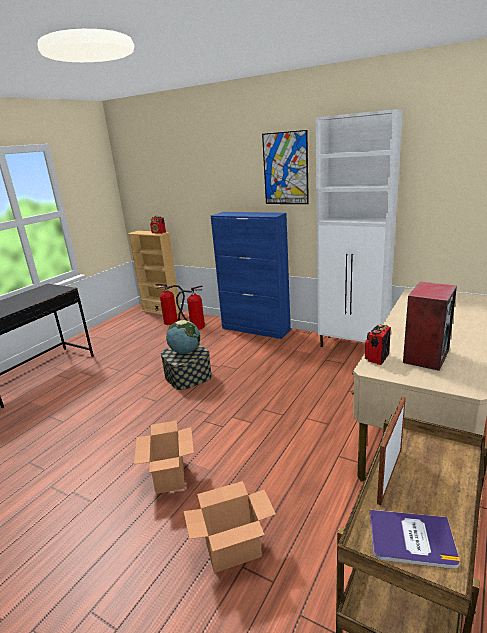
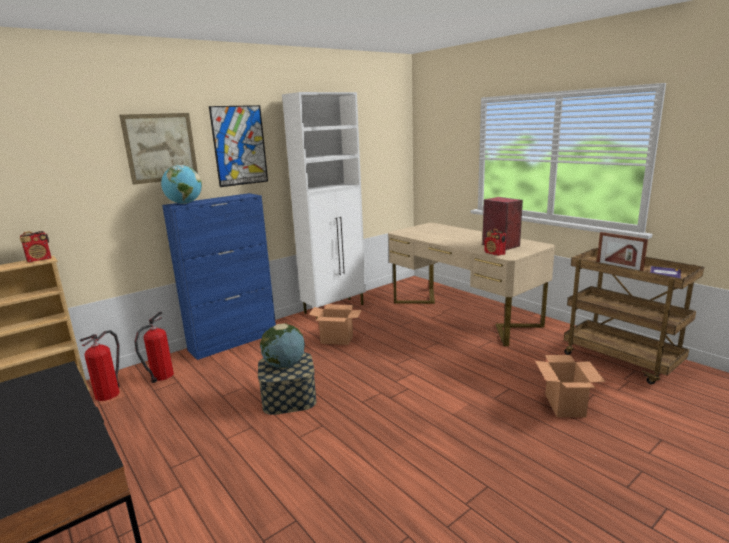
camera: 70 degrees left, 5 degrees down
(170, 477) = (470, 428): cardboard box -> cardboard box (337, 339)
(227, 168) = (160, 148): none -> picture
(227, 213) = (184, 203): none -> globe

